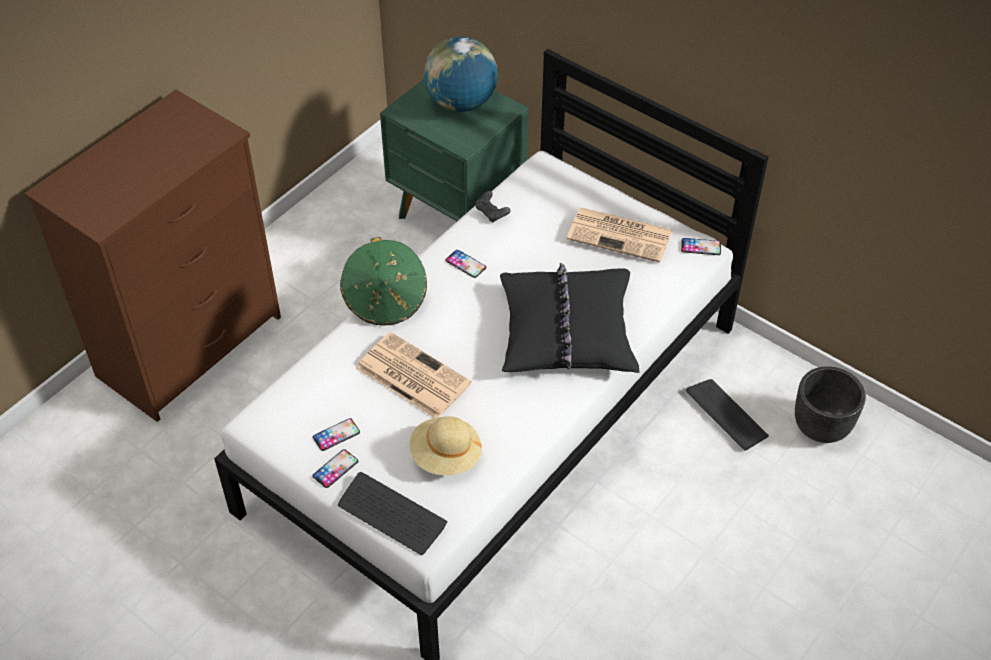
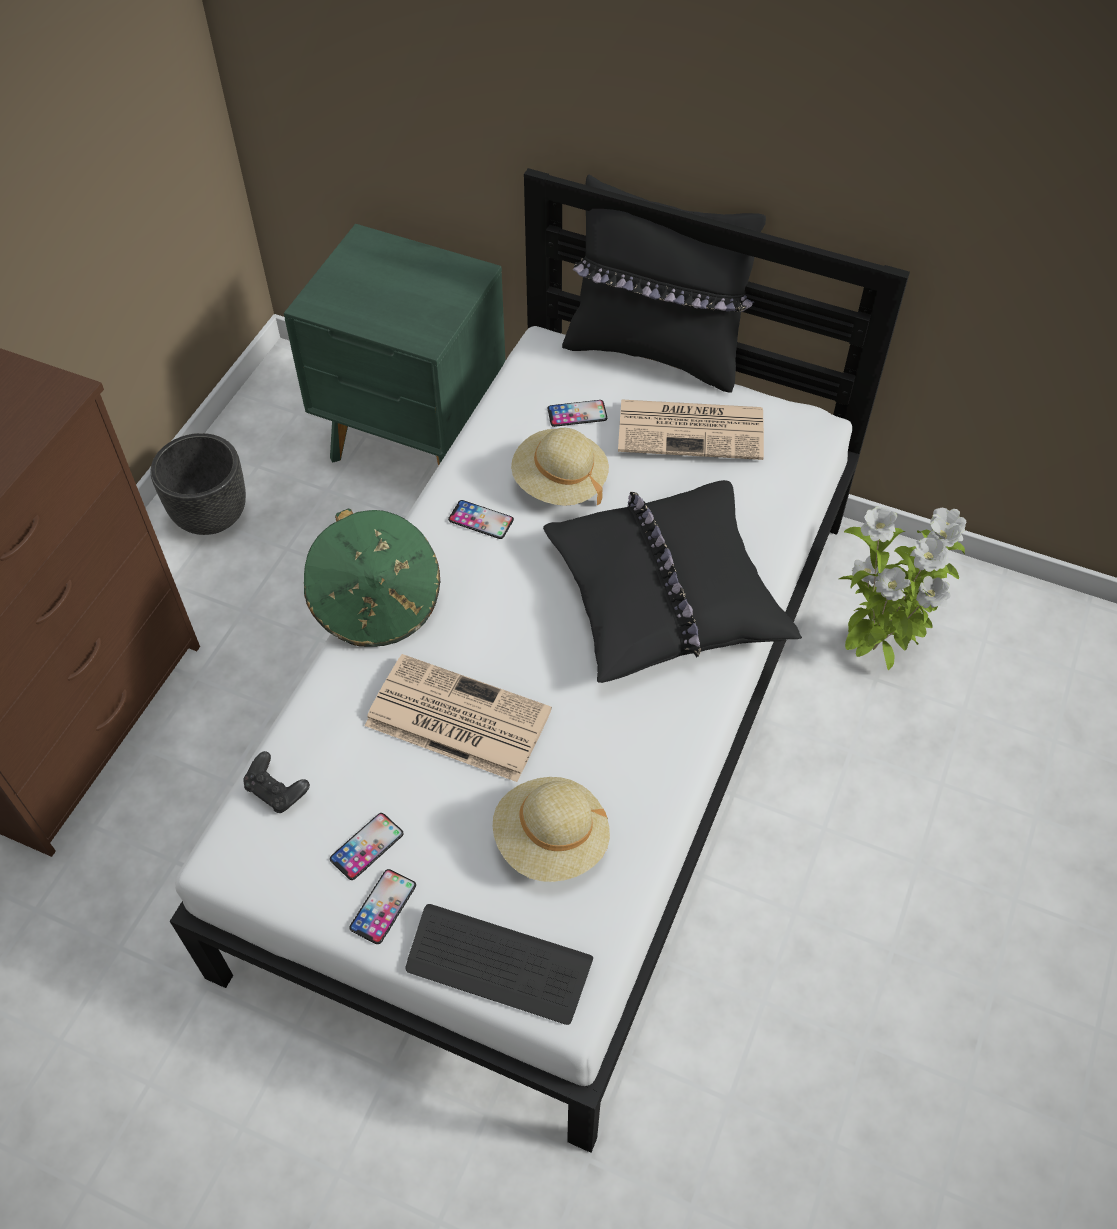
camera: 15 degrees left, 5 degrees up
(461, 103) = (401, 276): globe -> none
(492, 213) = (494, 433): black game controller -> black game controller (277, 791)
(523, 251) = (559, 483): none -> beige hat
(615, 182) = (655, 352): none -> black pillow
(701, 247) = (809, 424): phone -> phone (577, 414)
(726, 415) = (875, 652): keyboard -> potted plant
(821, 426) = (1004, 640): black planter -> black planter (212, 515)

